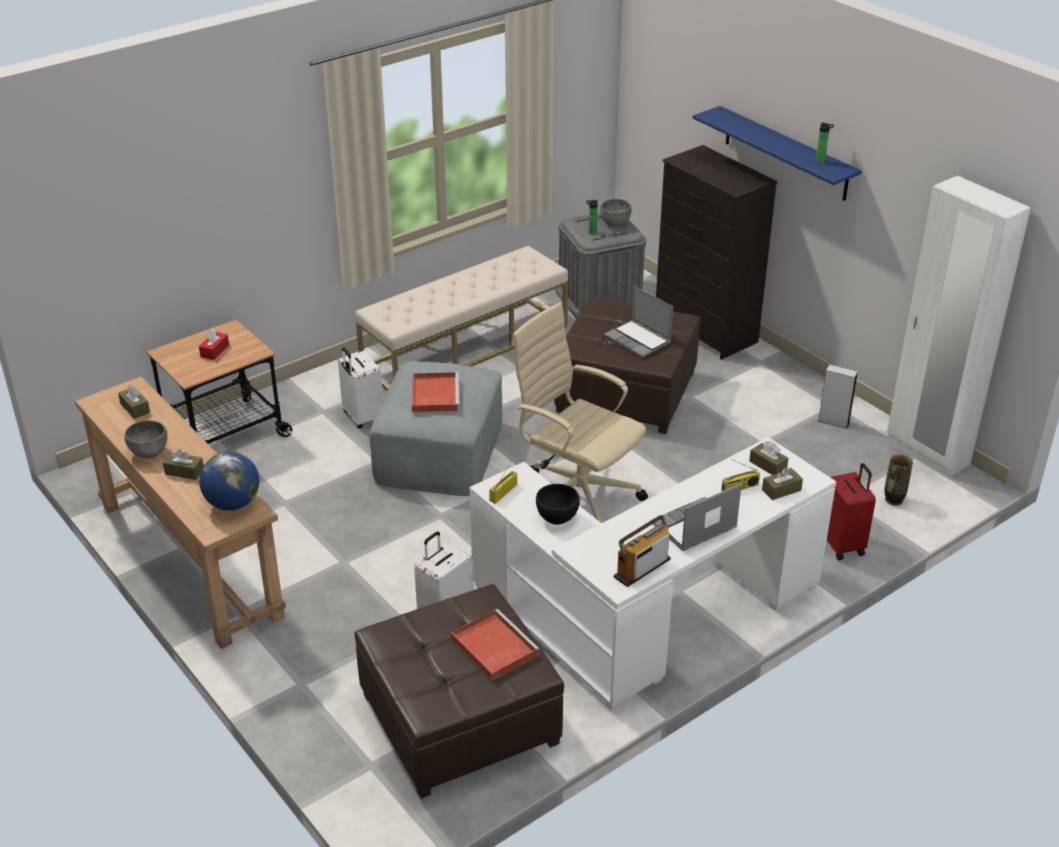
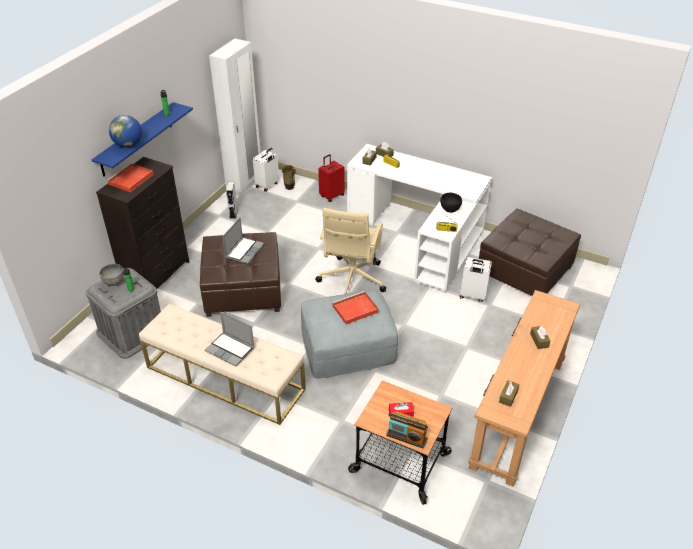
camera: 115 degrees left, 5 degrees up
(149, 453) = (538, 364): grey bowl -> none
(233, 503) = (543, 308): globe -> globe (128, 145)
(362, 417) = (336, 397): white suitcase -> white suitcase (267, 185)
(492, 646) = (518, 229): red tray -> red tray (130, 180)
(642, 568) = (465, 176): radio -> radio (406, 437)
(693, 527) = (428, 169): laptop -> laptop (231, 349)

